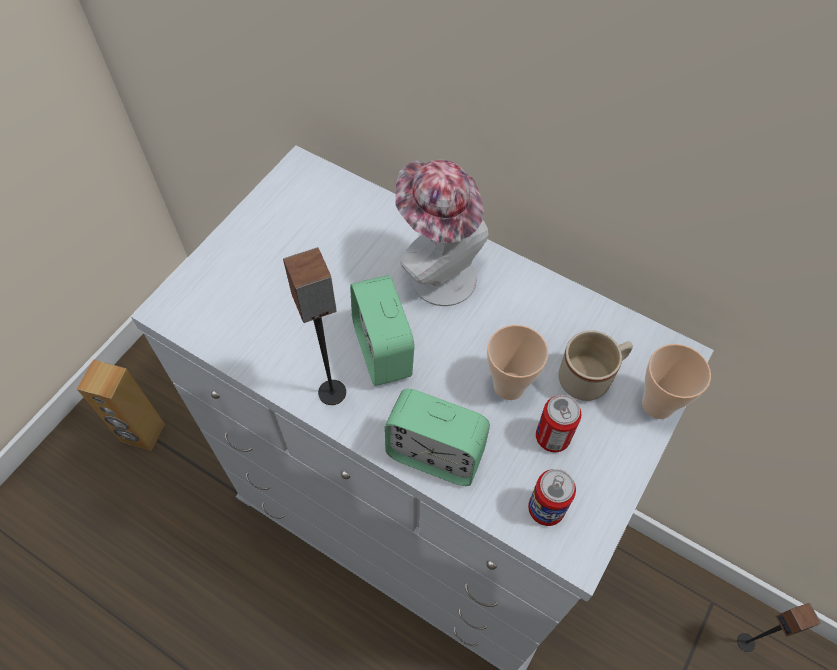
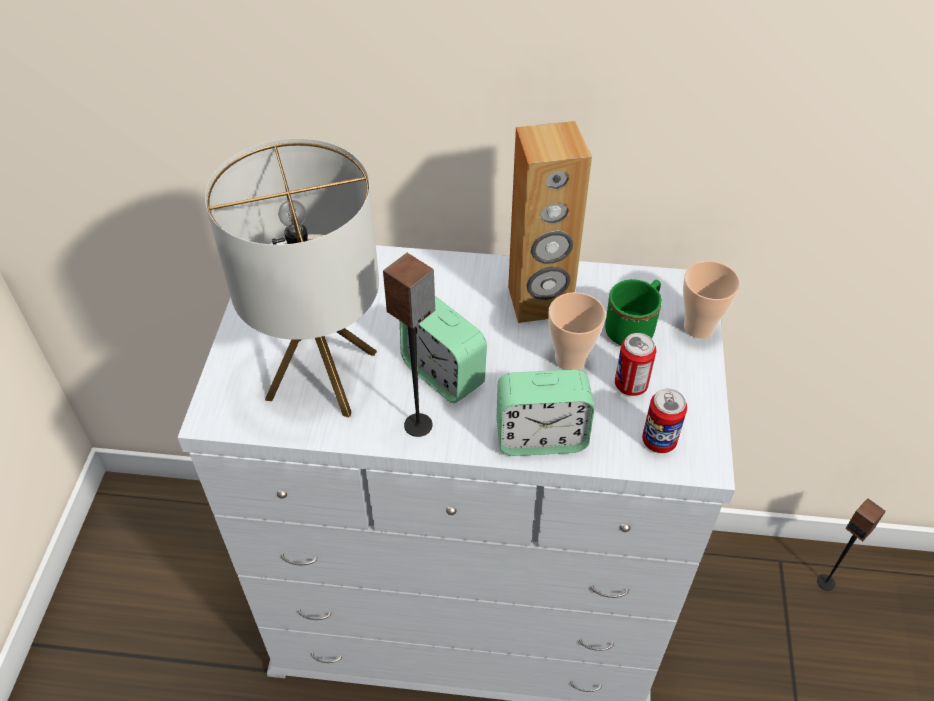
camera: 25 degrees left, 10 degrees down
(143, 433) = (123, 657): brown speaker -> brown speaker (540, 302)
(278, 306) = (322, 374): none -> table lamp
(437, 272) = (453, 295): hat -> none
(591, 377) = (633, 327): beige mug -> green mug

